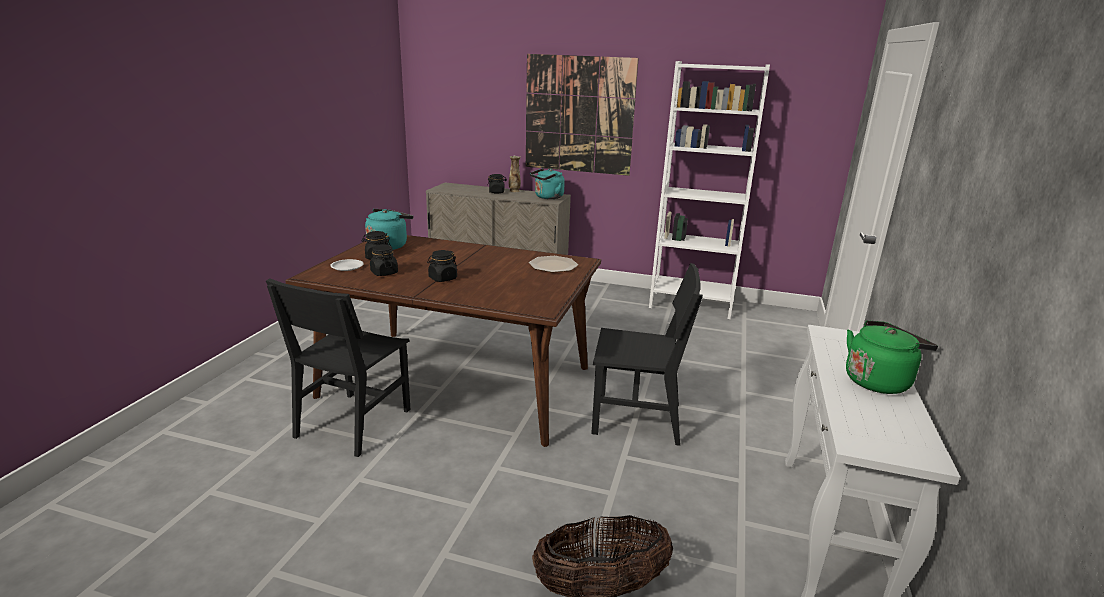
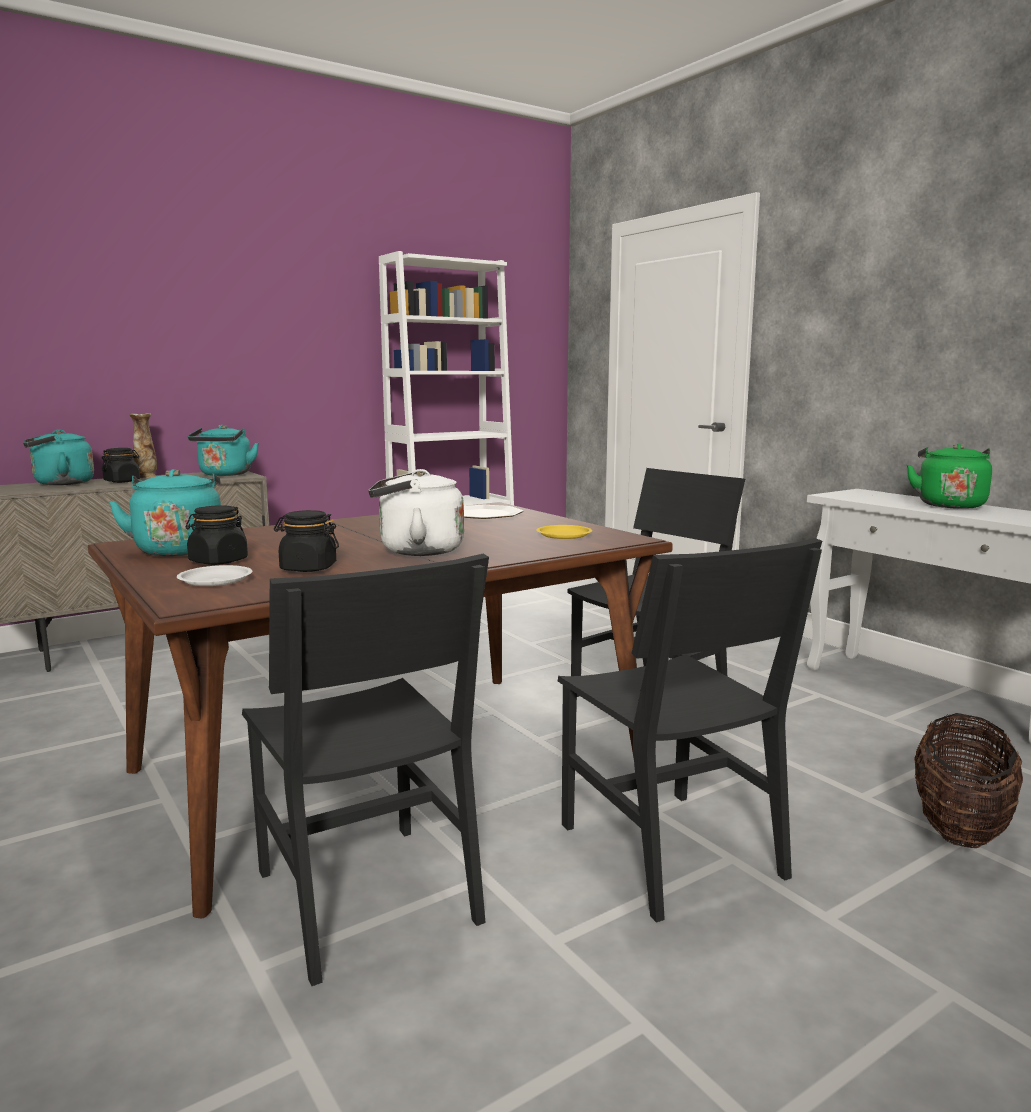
camera: 50 degrees left, 10 degrees down
(442, 278) = (416, 551): black jar -> white kettle
(460, 484) = (669, 850): none -> black chair
(473, 188) = (60, 483): none -> turquoise kettle
(526, 294) = (563, 535): none -> yellow plate
(579, 115) = (237, 338): picture -> none

